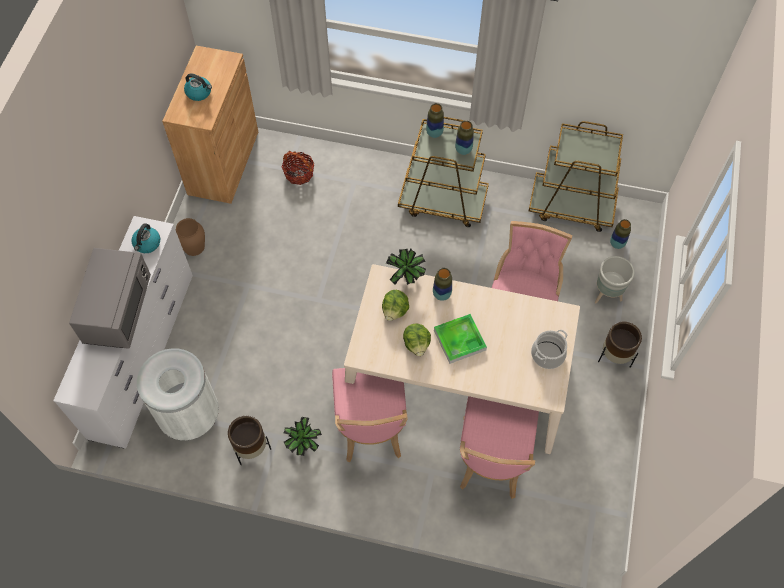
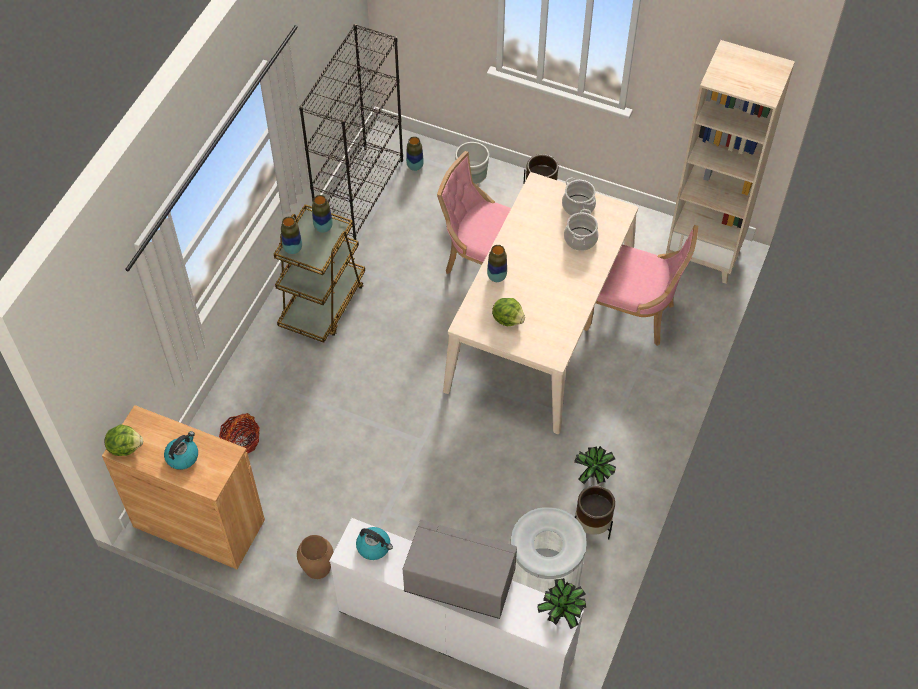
camera: 80 degrees left, 5 degrees down
(371, 428) = (584, 412): pink chair -> none
(406, 278) = (472, 303): potted plant -> potted plant (562, 614)
(417, 344) = (549, 306): lettuce -> lettuce (125, 447)
(459, 340) = (551, 271): tray -> none
(506, 361) = (580, 239): none -> cooking pot
(572, 206) = (360, 192): brown cart -> black bookcase
(588, 525) = (704, 254): none -> beige bookcase

